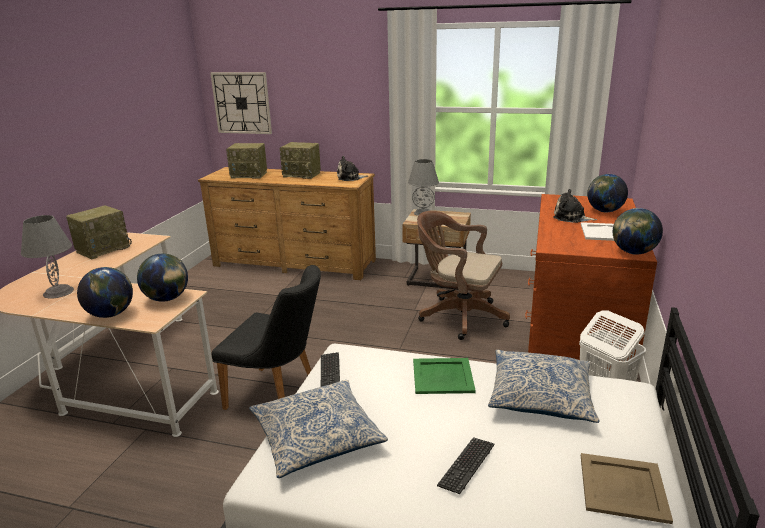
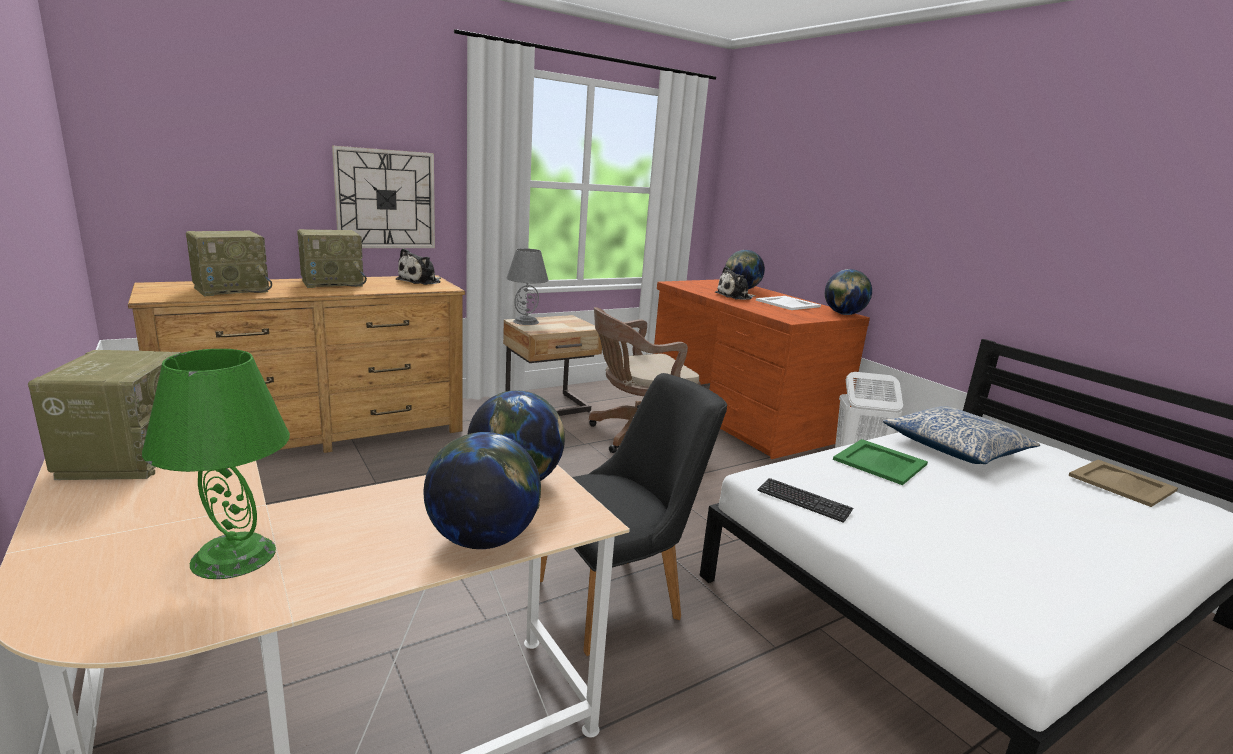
camera: 50 degrees left, 5 degrees down
(59, 292) = (235, 556): grey table lamp -> green table lamp
(242, 103) = (175, 157): wall clock -> wall clock (386, 199)
(317, 437) = (947, 564): pillow -> none
(466, 466) = (1058, 518): keyboard -> none

